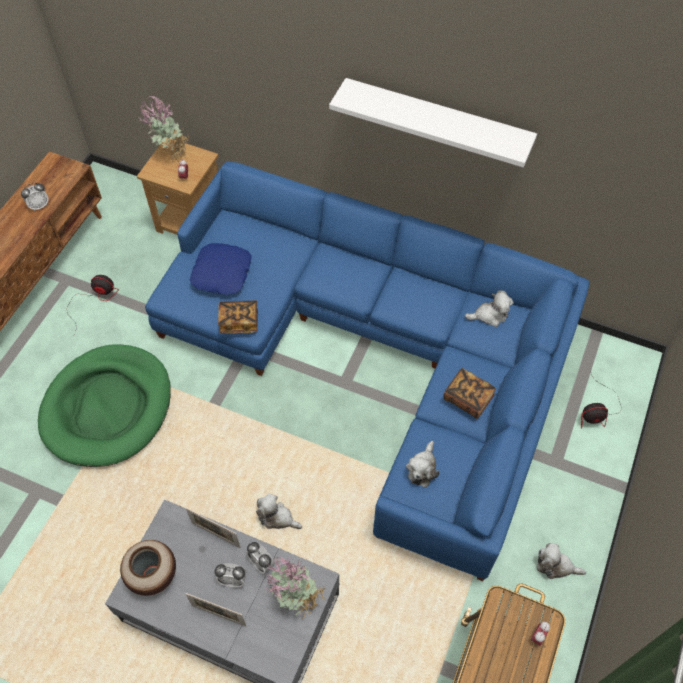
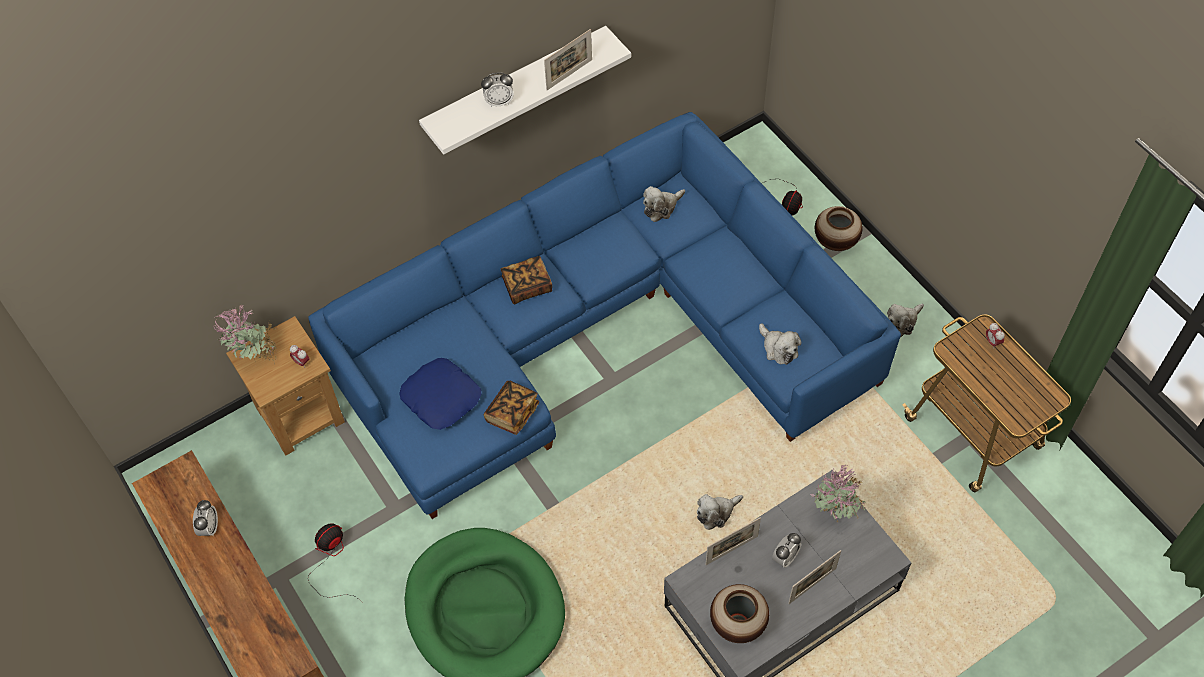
camera: 55 degrees left, 0 degrees up
(261, 563) = (783, 526): alarm clock -> alarm clock (499, 101)
(465, 137) = (569, 74): none -> picture frame
(468, 398) = (735, 274): book -> book (527, 286)
(490, 315) = (661, 207): plush toy -> plush toy turned 150 degrees counterclockwise
(593, 469) = (835, 241): none -> vase

